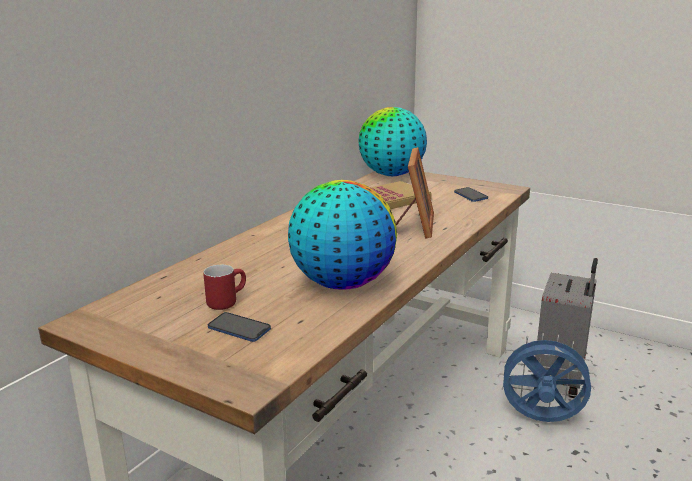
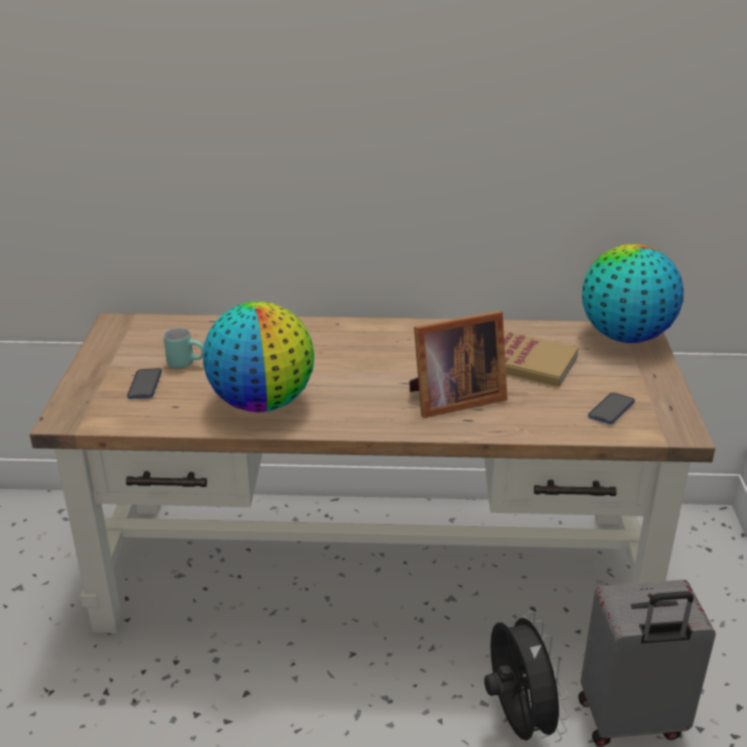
camera: 60 degrees right, 10 degrees up
(226, 301) = (187, 363): red mug -> turquoise mug
(541, 420) = (517, 721): blue fan -> black fan

